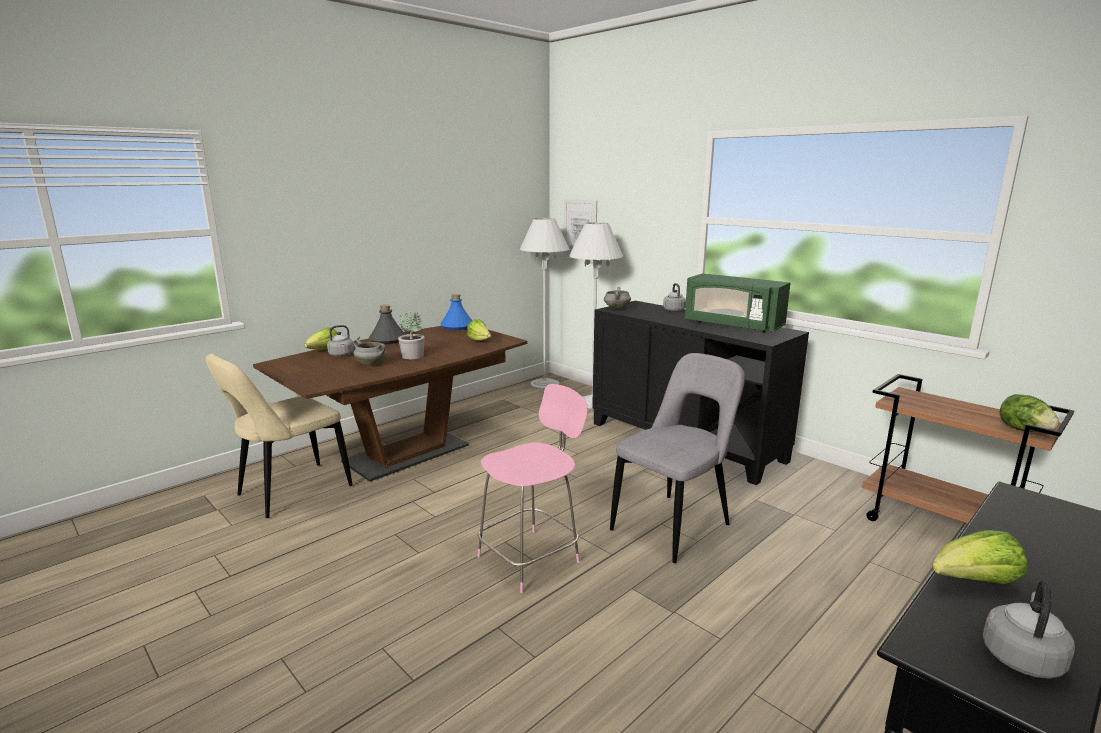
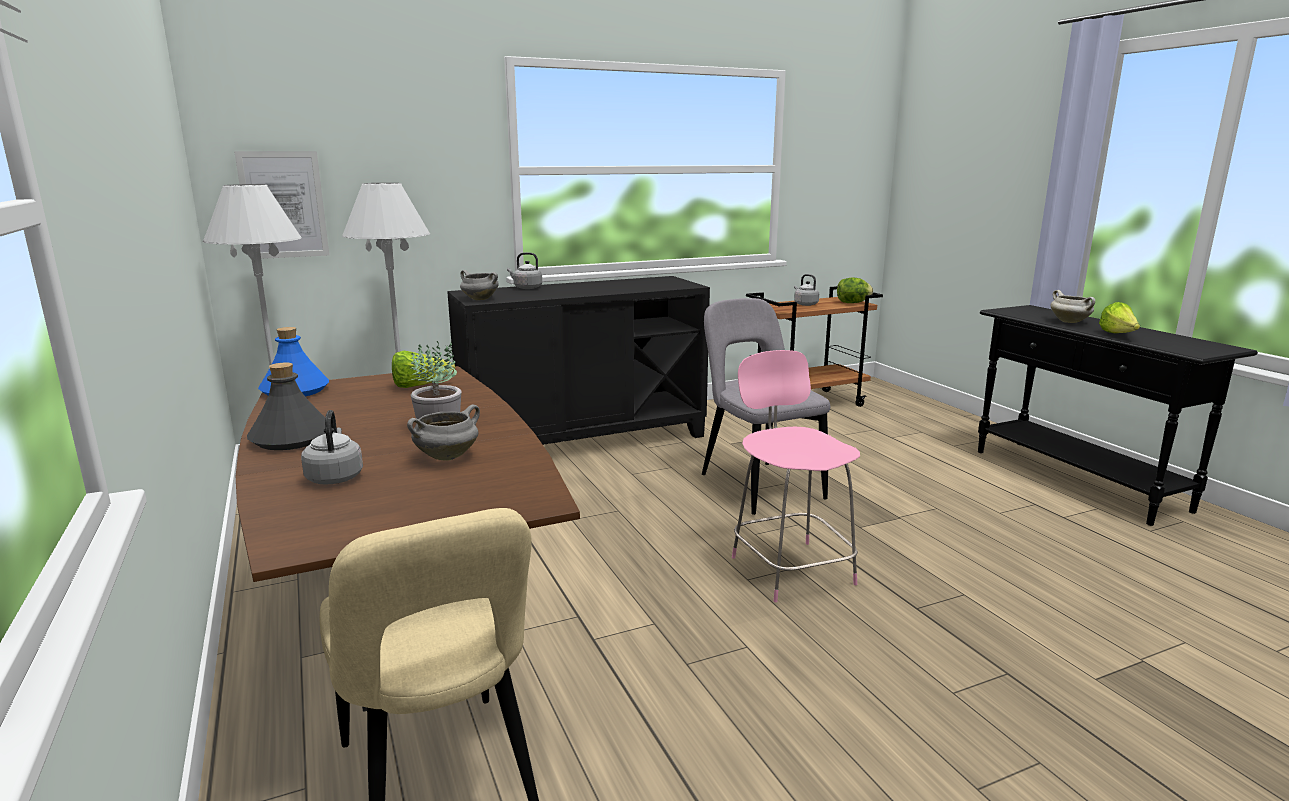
camera: 70 degrees left, 0 degrees up
(324, 351) = (271, 493): lettuce -> none
(732, 325) = (622, 284): green microwave -> none
(1021, 657) = (1189, 342): grey kettle -> grey kettle (805, 304)
(1024, 546) = (1070, 322): none -> white cooking pot

